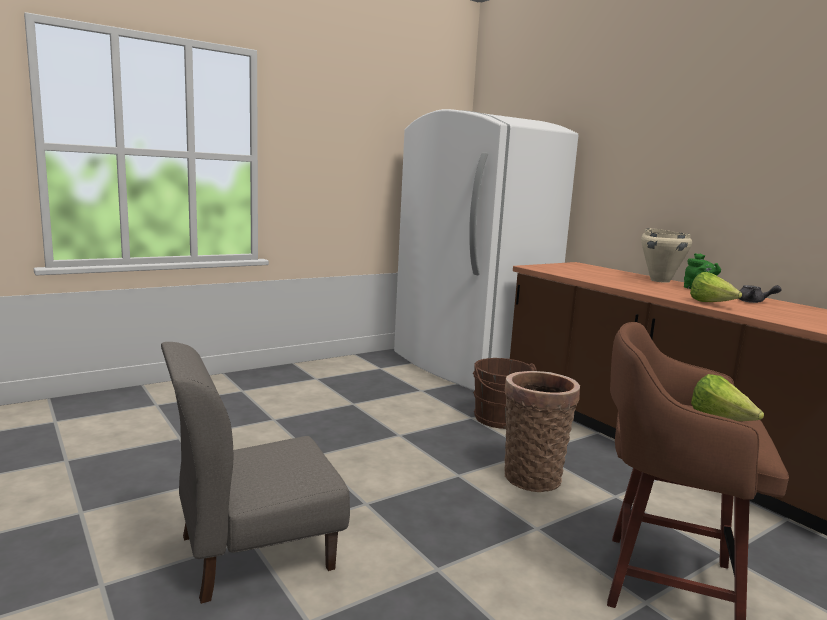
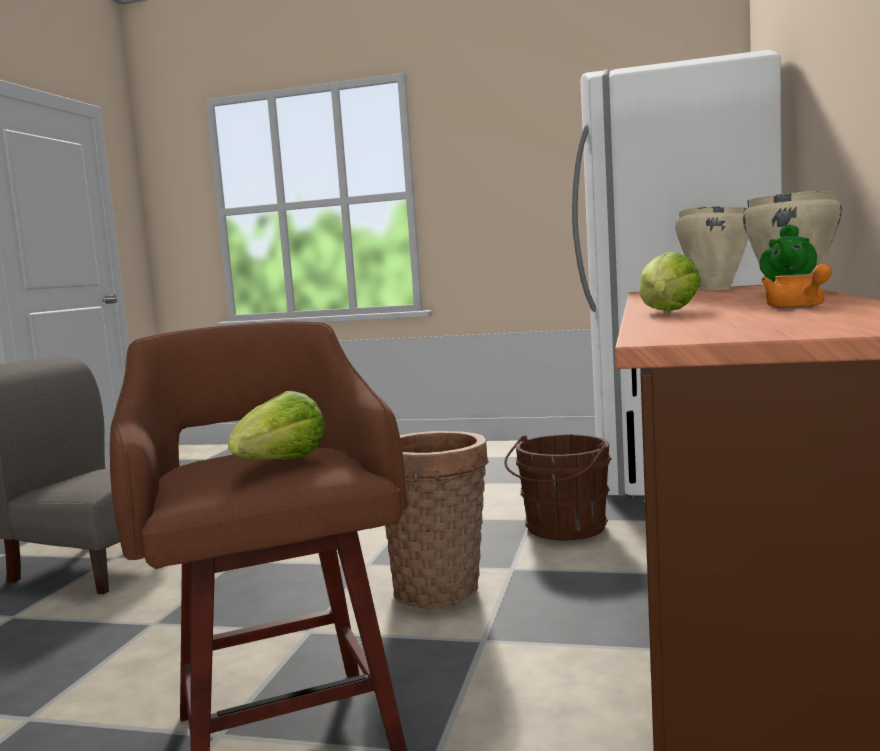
camera: 50 degrees right, 5 degrees down
(570, 268) = (713, 289): none -> beige cooking pot
(754, 302) = (798, 308): grey teapot -> orange teapot

